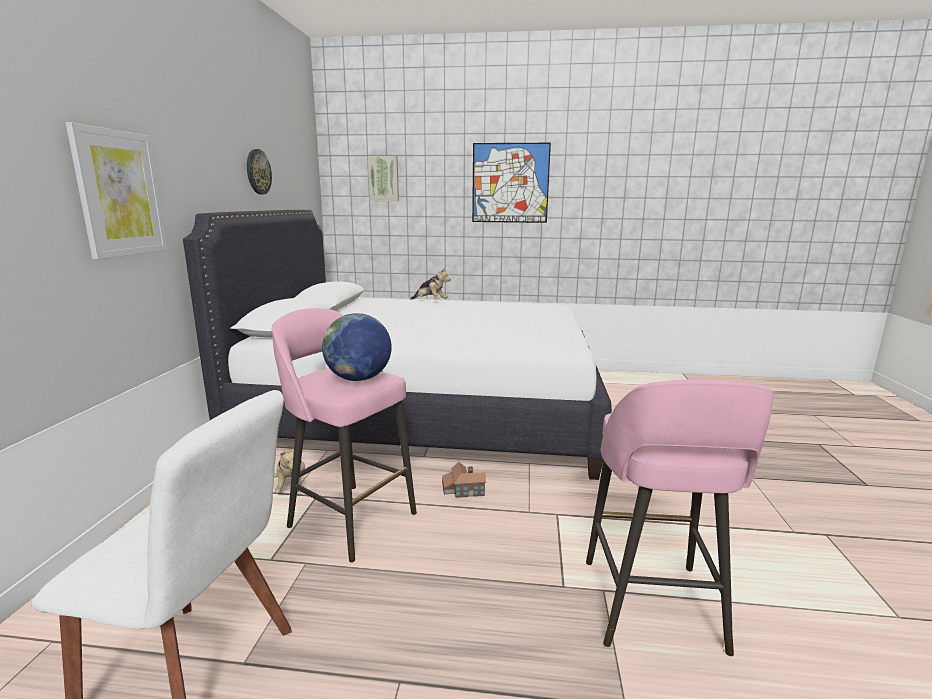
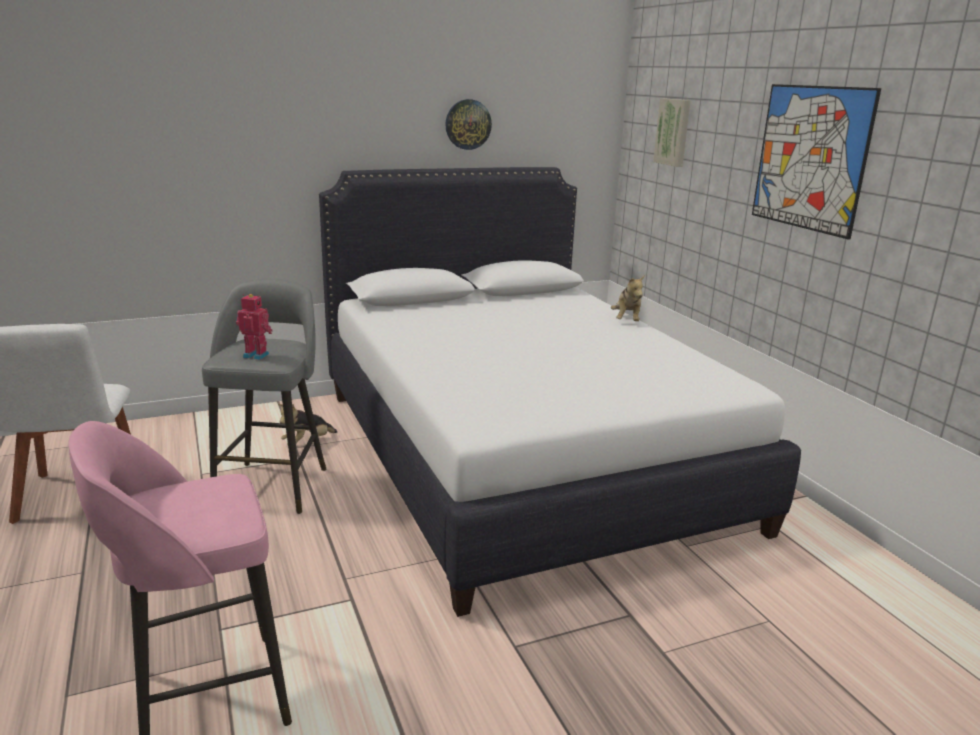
camera: 60 degrees right, 5 degrees up
(120, 194) = (254, 153): picture -> none
(350, 518) = (273, 485): pink stool -> grey stool
(358, 379) = (257, 355): globe -> toy robot
(462, 489) = (362, 526): toy house -> none

